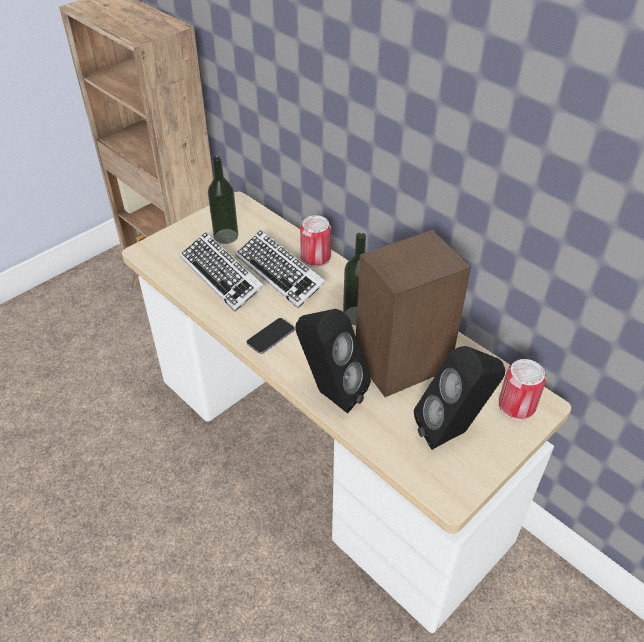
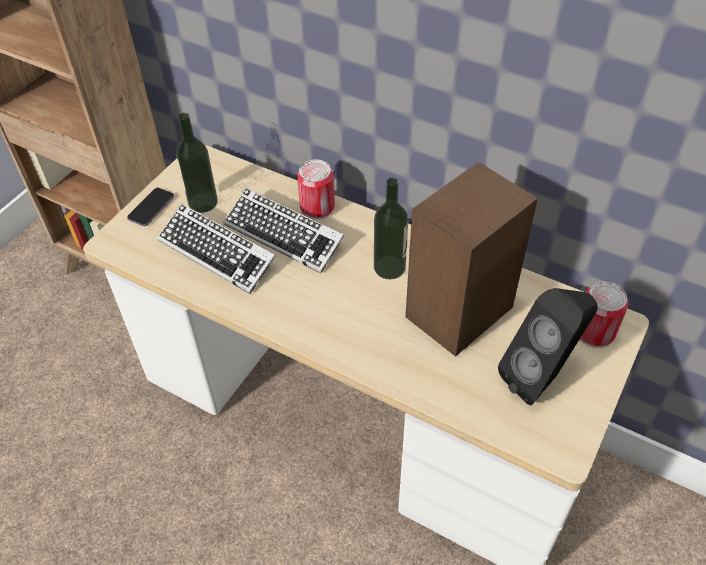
camera: 15 degrees left, 5 degrees up
(270, 337) = (303, 315): phone -> phone (151, 208)
(330, 393) = (394, 366): black speaker -> none

